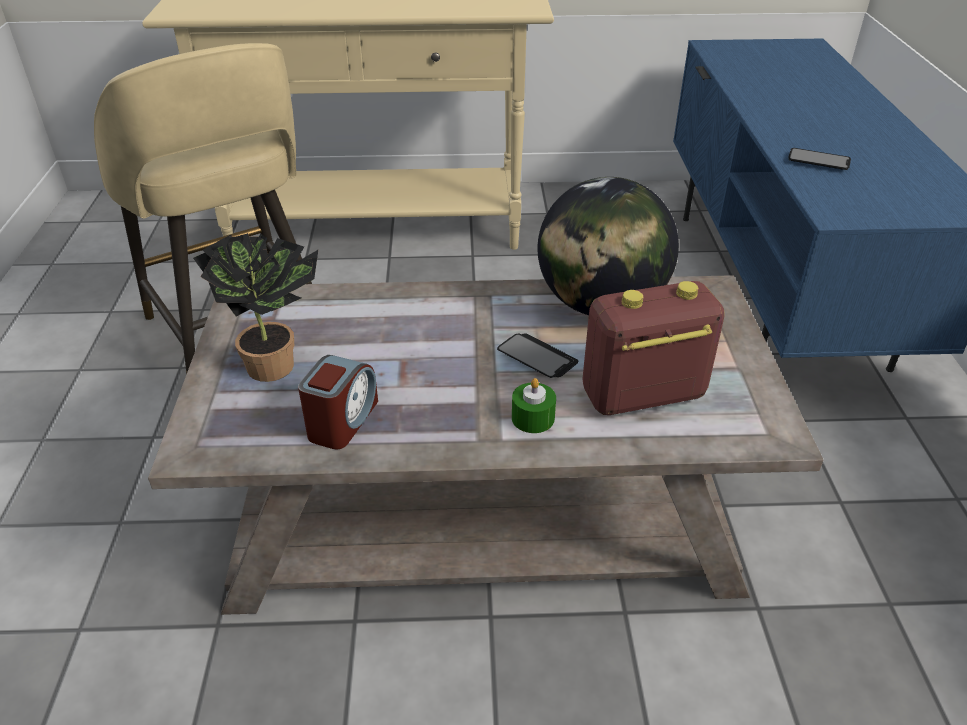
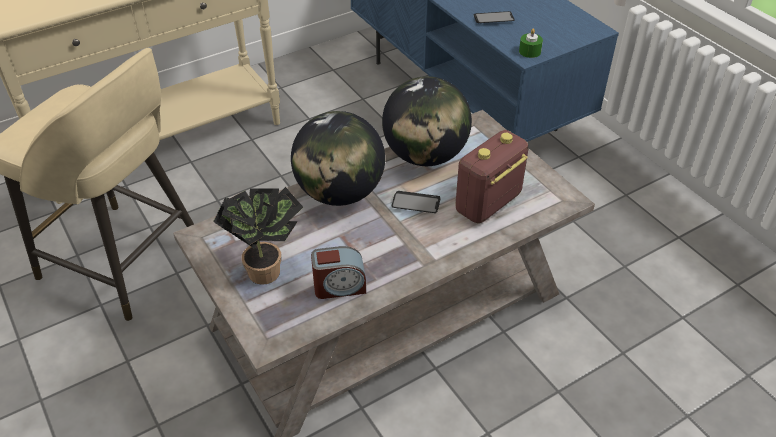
camera: 30 degrees left, 5 degrees up
(342, 421) = (339, 286): alarm clock -> alarm clock turned 90 degrees clockwise
(448, 310) = (340, 193): none -> globe
(533, 418) = (442, 240): green candle -> green candle (529, 51)

